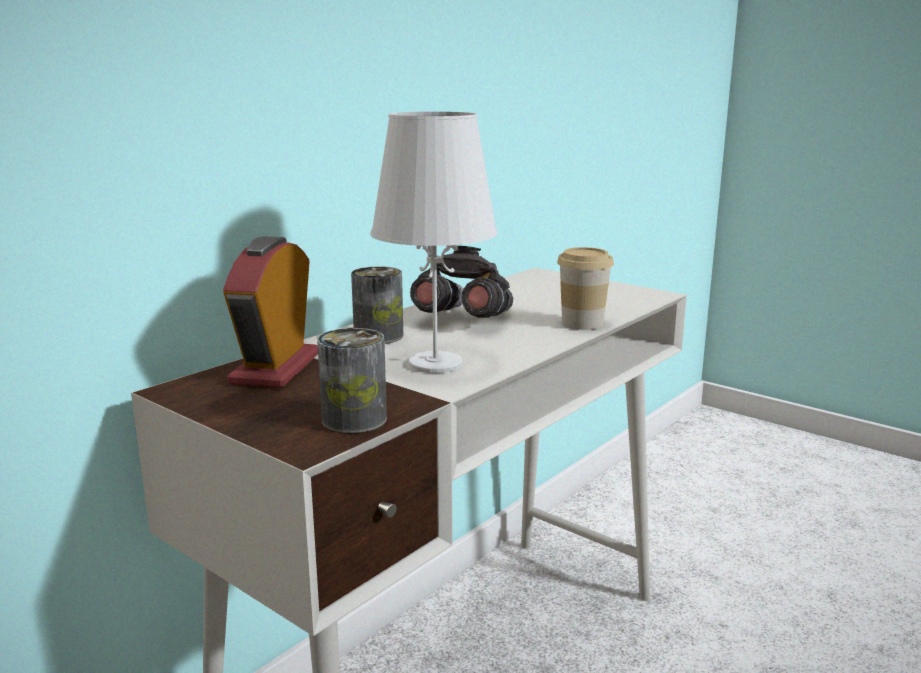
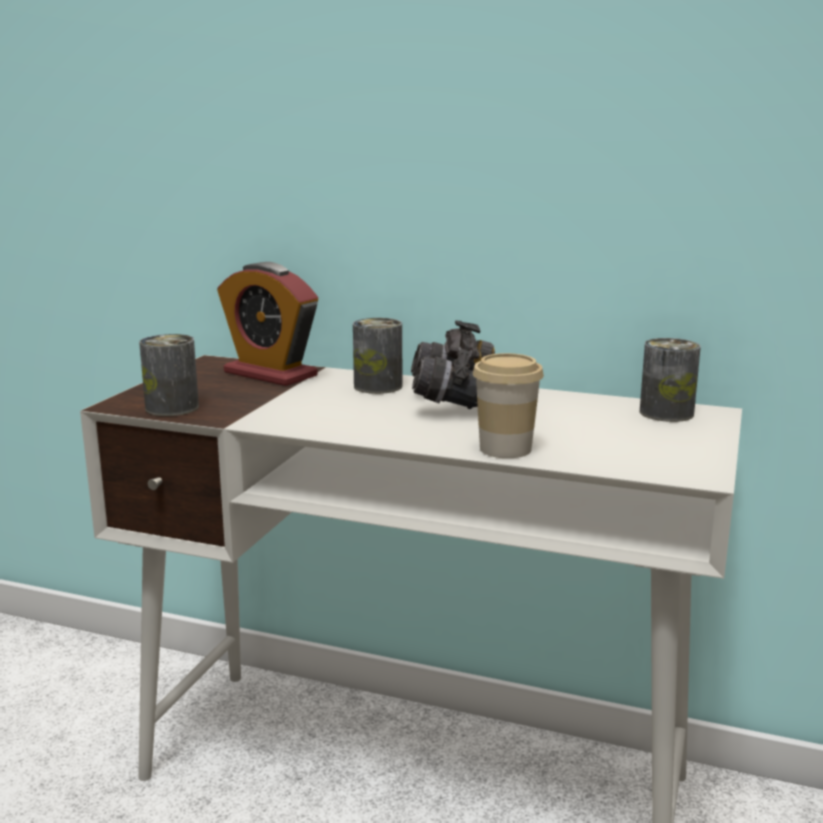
camera: 70 degrees right, 0 degrees up
(276, 368) = (270, 374): alarm clock -> alarm clock turned 135 degrees counterclockwise
(436, 364) = (315, 412): white table lamp -> none
(533, 280) = (666, 413): none -> can

